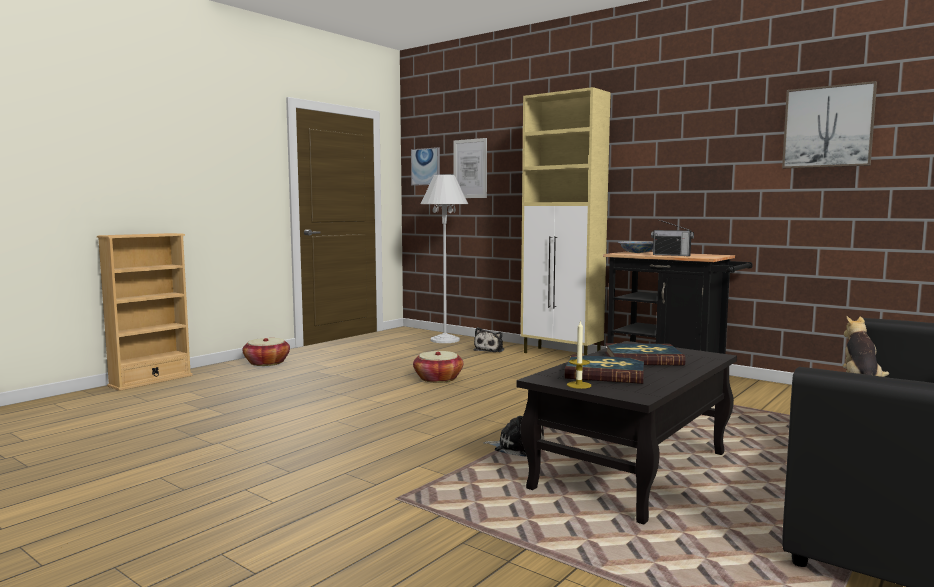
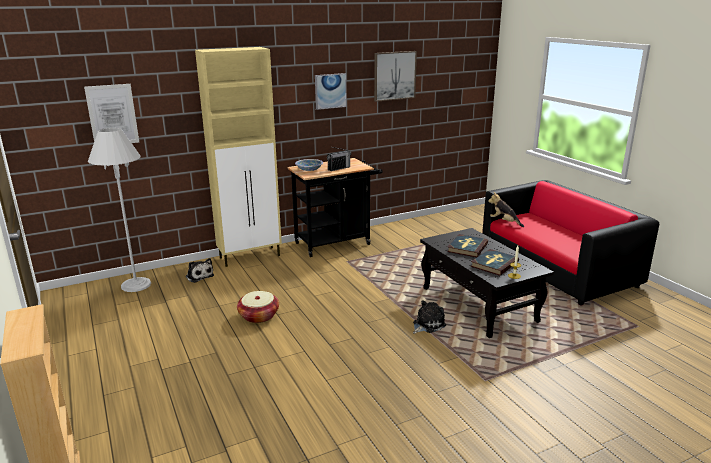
camera: 65 degrees left, 15 degrees up
(267, 363) = (88, 394): basket -> none
(426, 166) = (44, 116): picture -> picture (330, 91)

